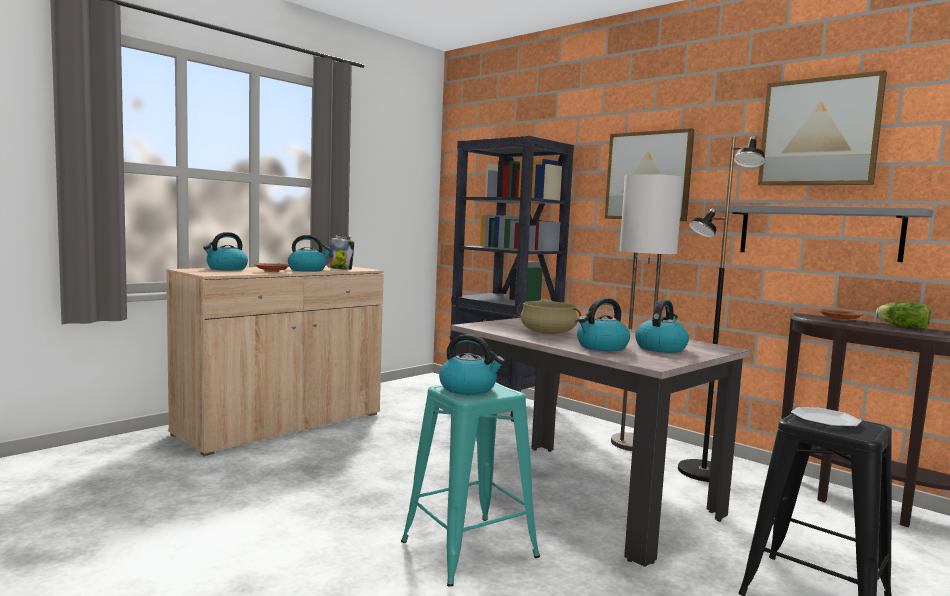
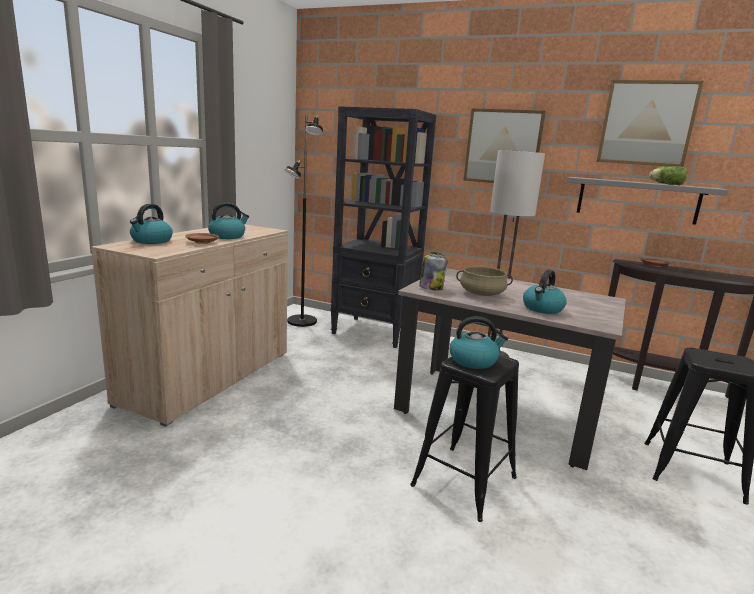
camera: 20 degrees left, 10 degrees up
(340, 269) = (250, 231): jar -> jar (431, 288)
(469, 549) = (464, 481): turquoise stool -> black stool
(660, 348) = (577, 304): kettle -> none
(703, 472) = (553, 377): black floor lamp -> black floor lamp (301, 321)
(825, 420) = (716, 358): plate -> none
(901, 326) = (694, 270): lettuce -> lettuce (665, 184)

